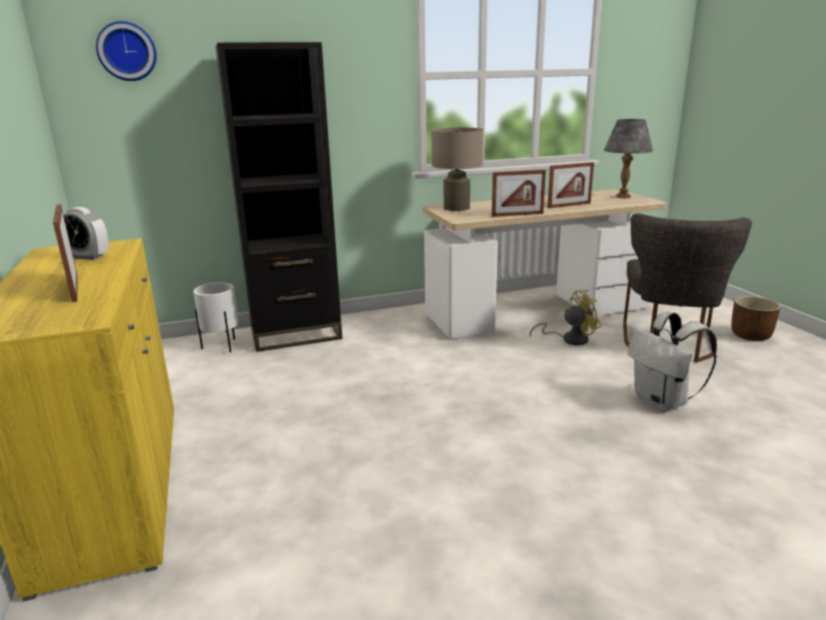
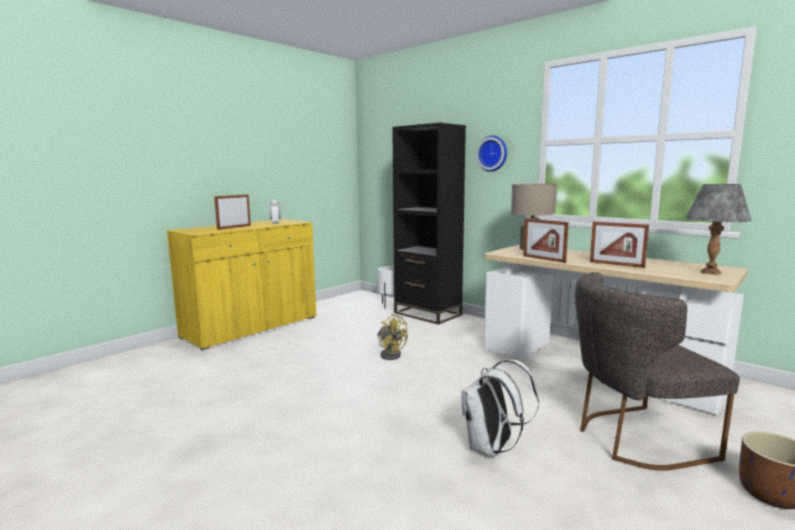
camera: 60 degrees right, 10 degrees down
(127, 51) = (386, 134): wall clock -> wall clock (493, 153)
(569, 339) = (558, 389): yellow fan -> yellow fan (390, 354)

